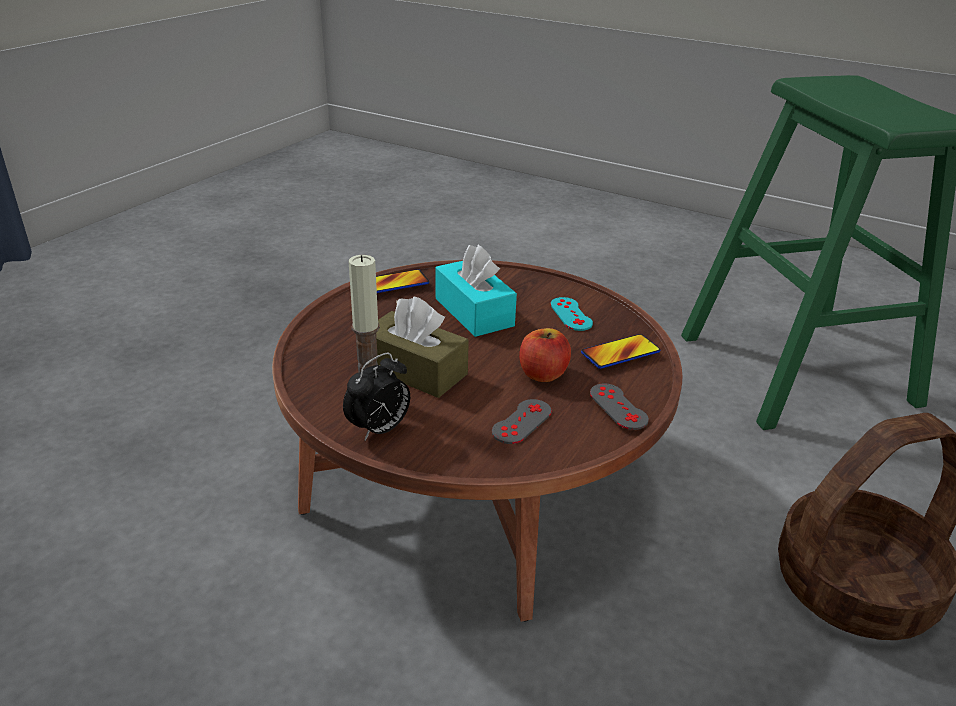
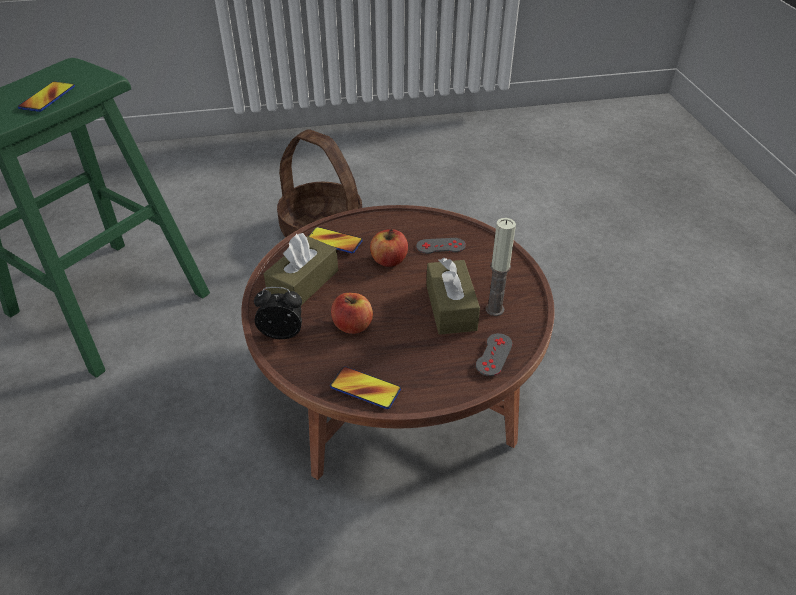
camera: 130 degrees left, 10 degrees up
(379, 430) = (516, 281): alarm clock -> alarm clock (283, 333)
(474, 312) = (352, 325): turquoise tissue box -> apple
(571, 314) = (303, 283): turquoise game controller -> brown tissue box
(618, 406) = (390, 221): grey game controller -> grey game controller (494, 354)
(861, 104) = (47, 98): none -> phone

